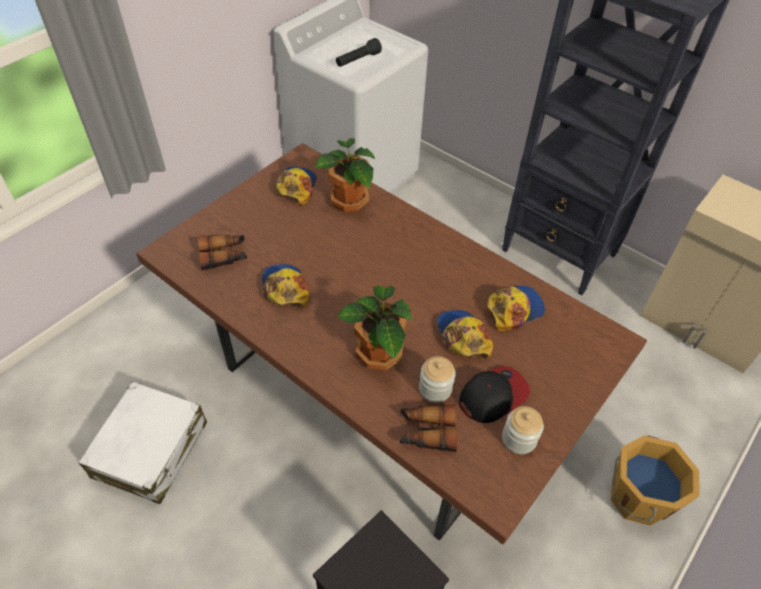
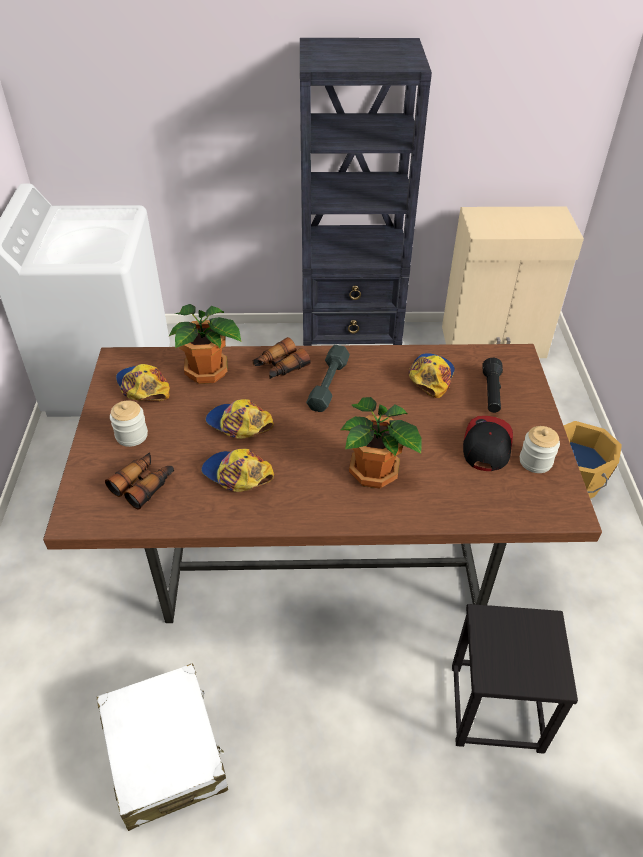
camera: 40 degrees left, 5 degrees down
(358, 60) = (94, 244): black flashlight -> black flashlight (491, 393)
(424, 264) = (328, 384): none -> grey dumbbell
(426, 432) = (474, 502): binoculars -> binoculars (280, 367)
(435, 389) = (444, 468): jar -> jar (131, 435)
(463, 337) = (419, 419): cap -> cap (238, 424)

